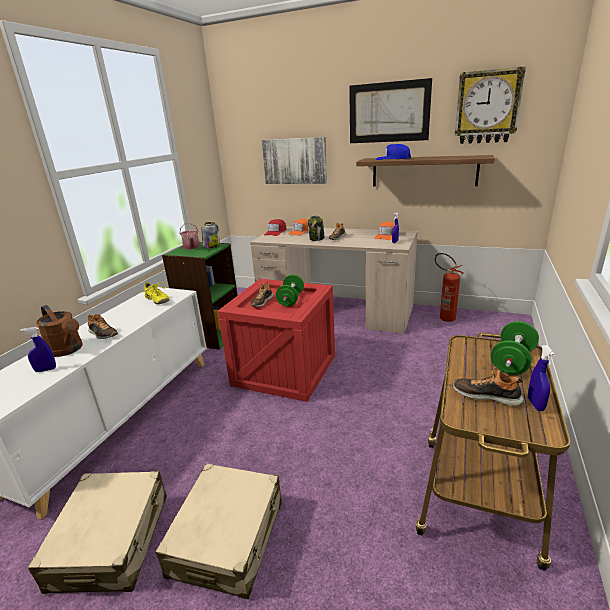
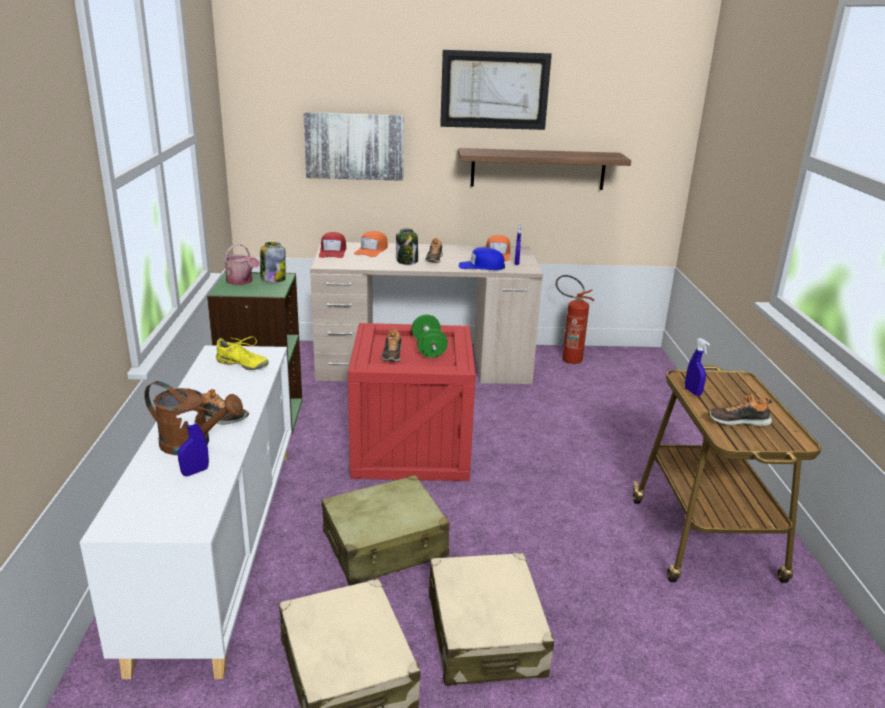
camera: 25 degrees left, 0 degrees up
(214, 441) = (385, 545): none -> beige suitcase
(393, 159) = (505, 153): blue cap -> blue cap (481, 266)
(487, 107) = (615, 96): wall clock -> none
(512, 362) = (737, 389): green dumbbell -> none
(535, 404) = (779, 422): blue spray bottle -> blue spray bottle (692, 392)

